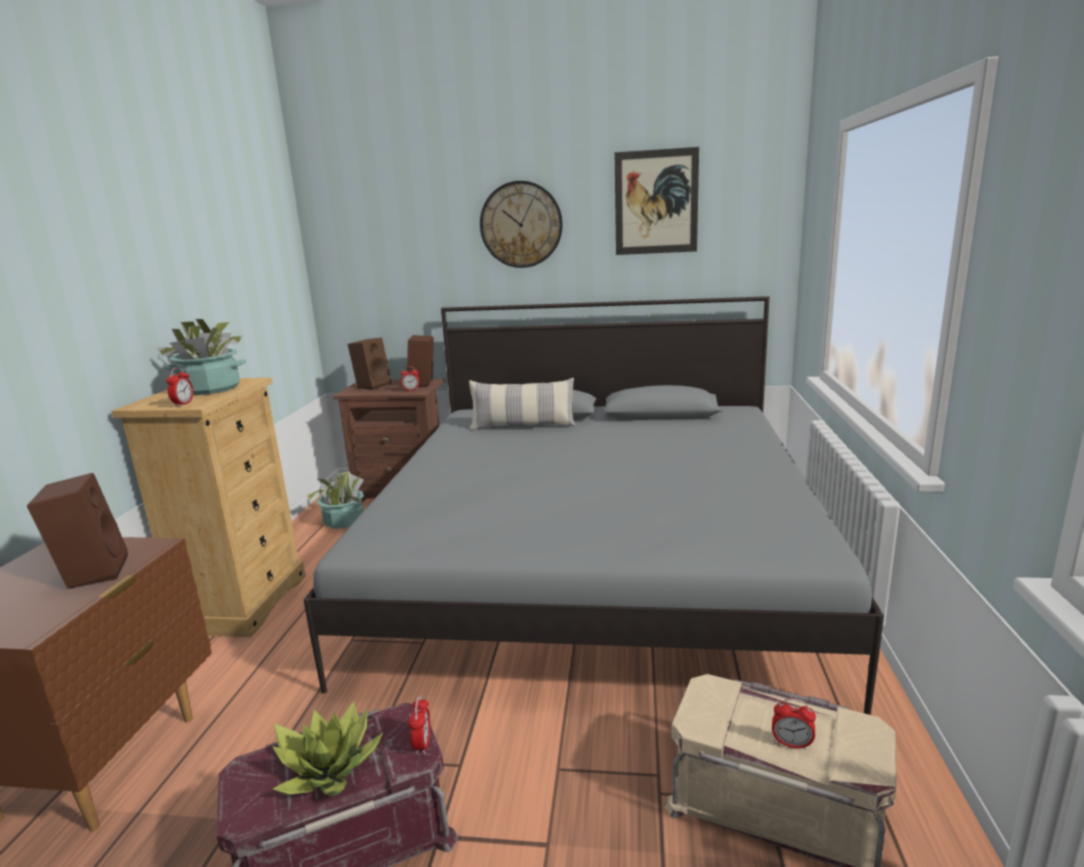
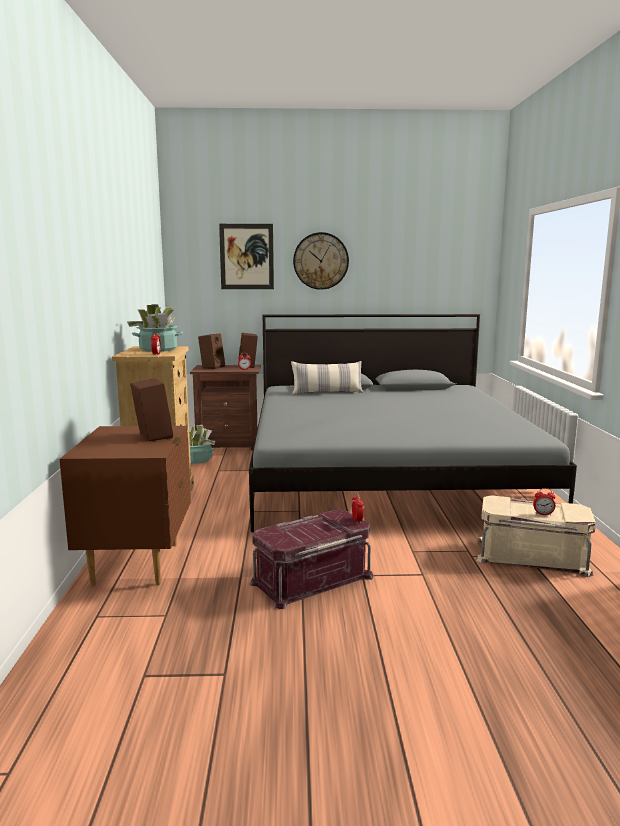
camera: 10 degrees left, 5 degrees down
(328, 767) = (311, 530): potted plant -> none
(656, 202) = (409, 251): picture -> picture (246, 256)

